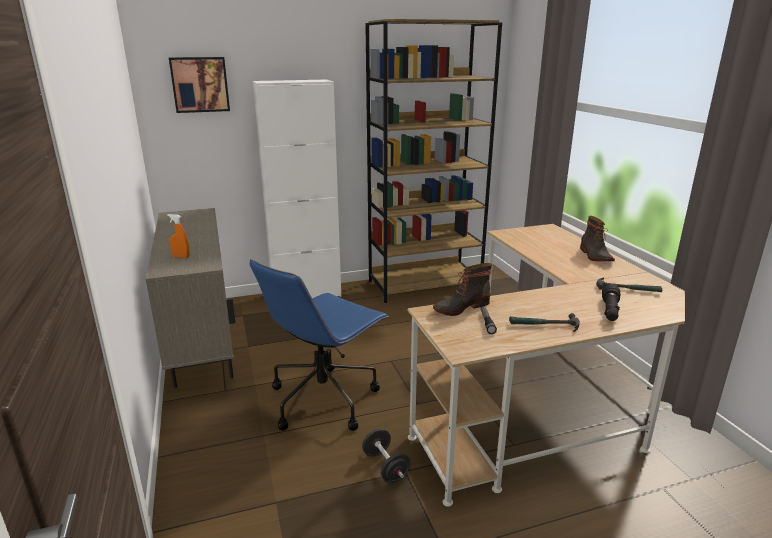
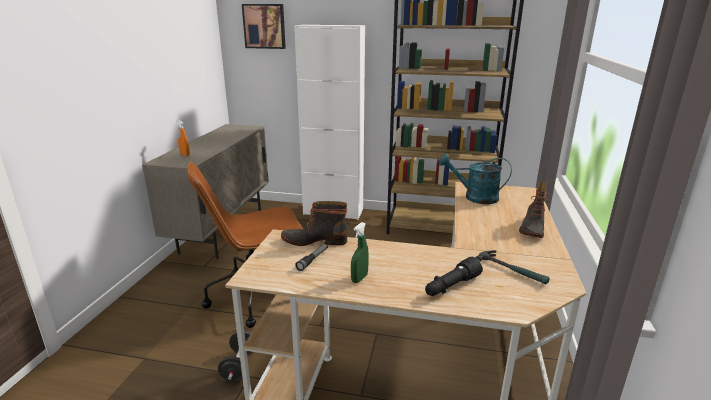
camera: 30 degrees right, 0 degrees up
(324, 398) = (257, 295): blue office chair -> brown office chair
(522, 241) = (474, 197): none -> turquoise watering can
(544, 325) = (359, 278): hammer -> green spray bottle

